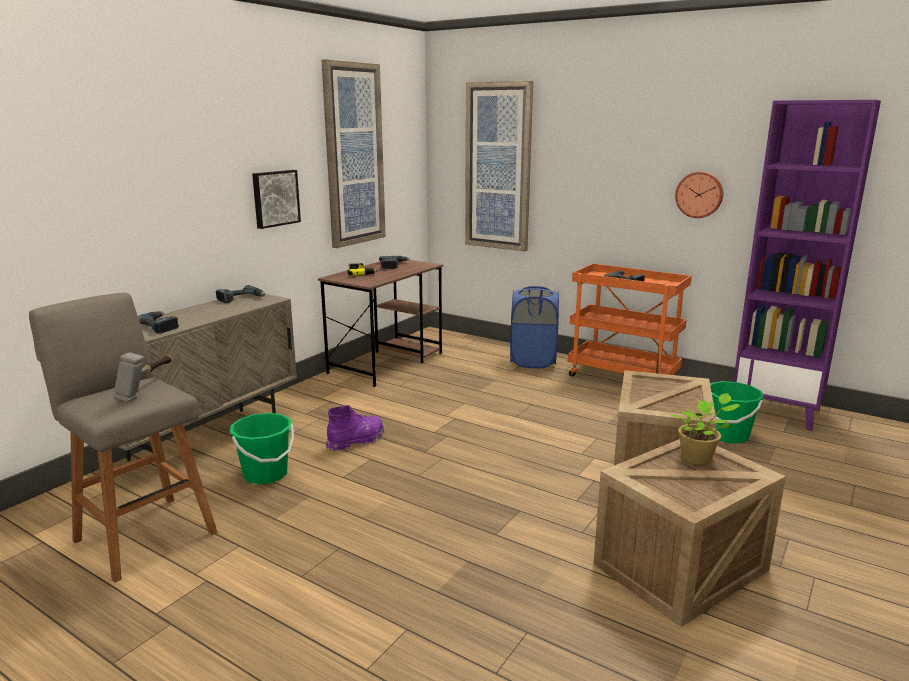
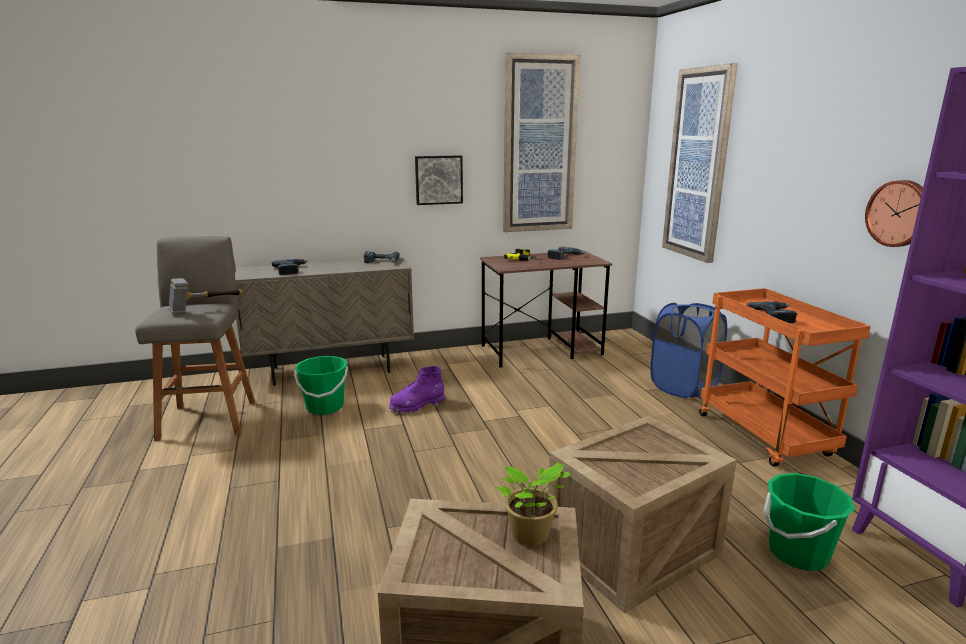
camera: 40 degrees right, 0 degrees up
(356, 441) = (417, 406): purple boot -> purple boot turned 150 degrees clockwise

